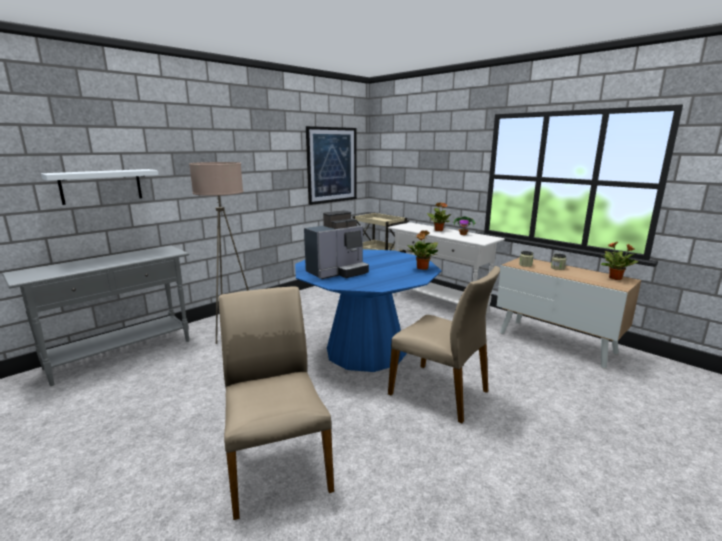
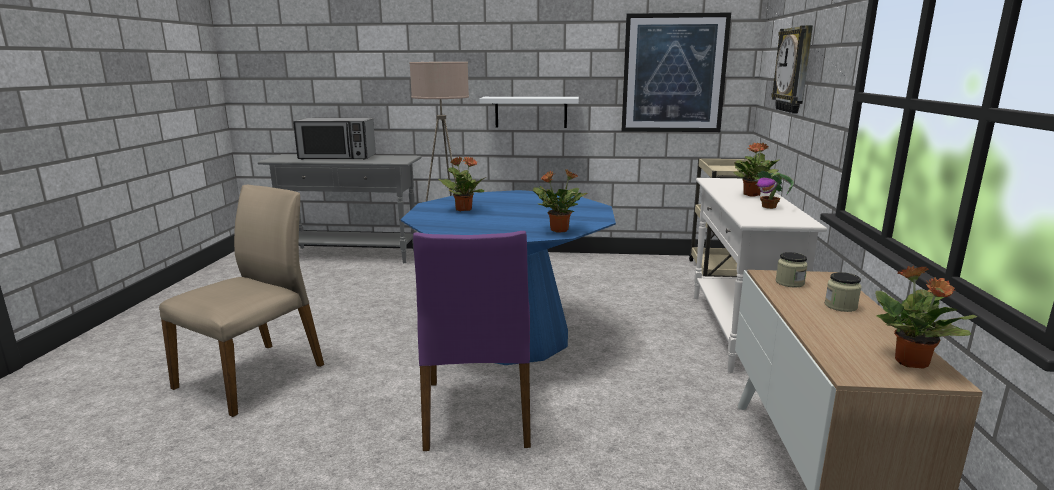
camera: 50 degrees right, 0 degrees up
(96, 262) = (337, 157): none -> microwave
(101, 186) = (363, 84): white shelf -> white shelf (531, 112)
(338, 272) = (463, 209): coffee machine -> potted plant
(418, 162) = (794, 70): none -> wall clock
(440, 392) = (478, 413): beige chair -> purple chair

